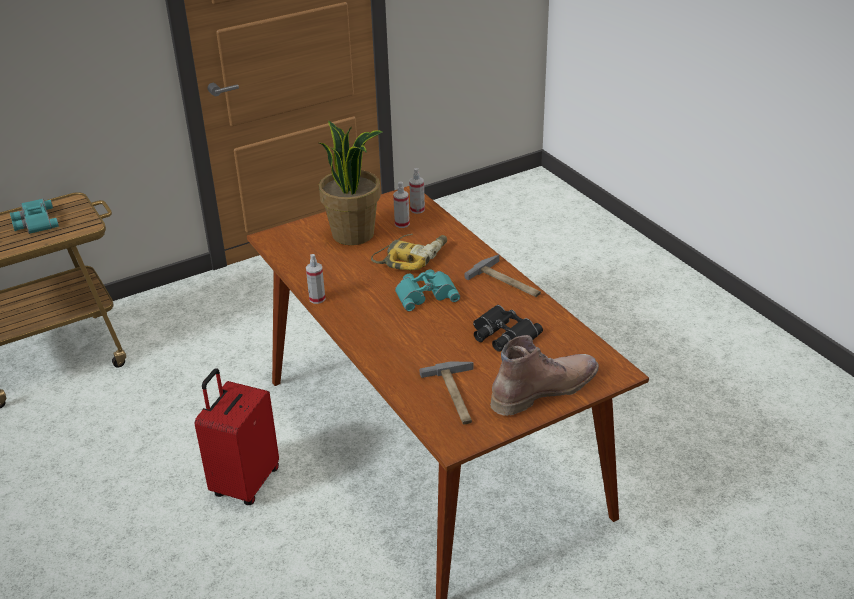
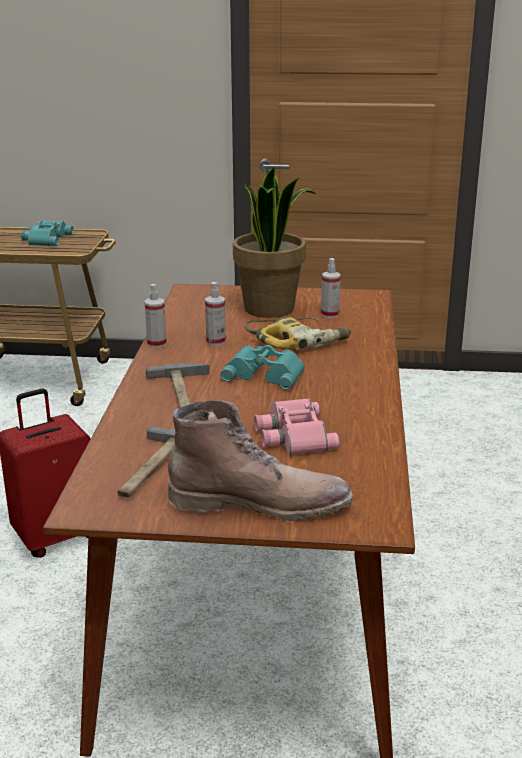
camera: 35 degrees right, 10 degrees down
(417, 210) = (363, 308): spray bottle -> spray bottle (216, 342)
(502, 335) = (292, 435): black binoculars -> pink binoculars
(508, 282) = (371, 393): hammer -> hammer (183, 394)

